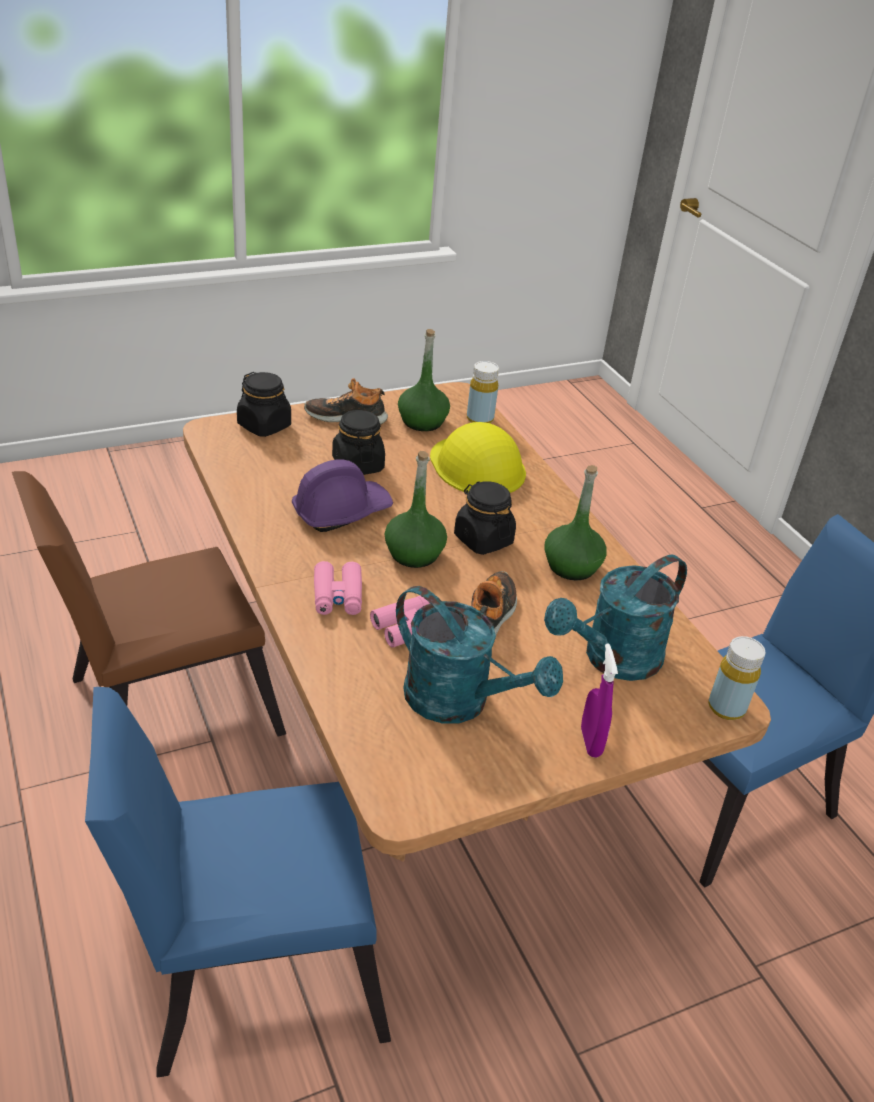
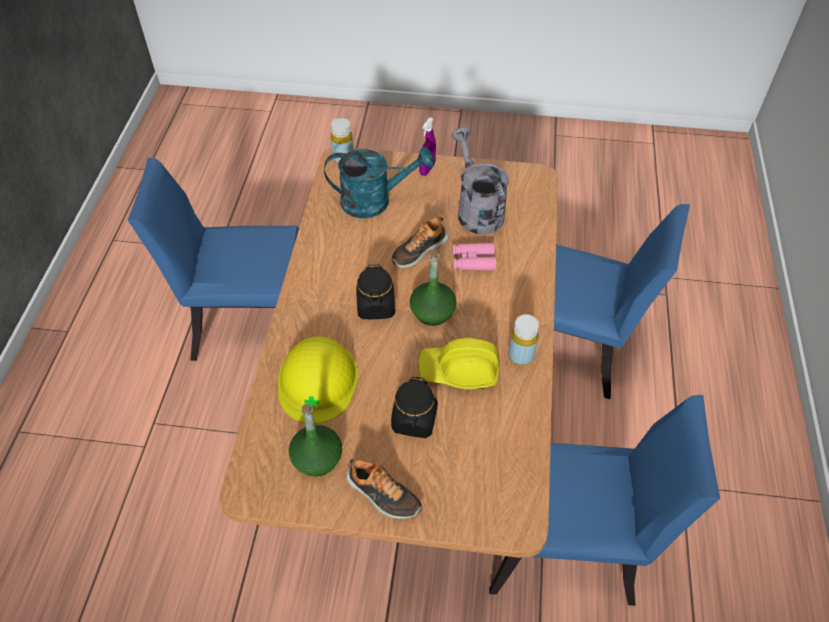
camera: 145 degrees left, 15 degrees up
(161, 708) = (572, 541): brown chair -> blue chair
(264, 426) = (467, 510): black jar -> none
(337, 596) = (504, 297): pink binoculars -> none
(341, 512) = (459, 371): purple hard hat -> yellow hard hat
(459, 702) = (476, 209): turquoise watering can -> grey watering can
(480, 419) = (262, 441): yellow bottle -> yellow bottle (520, 356)
(571, 566) = (337, 264): green bottle -> none

